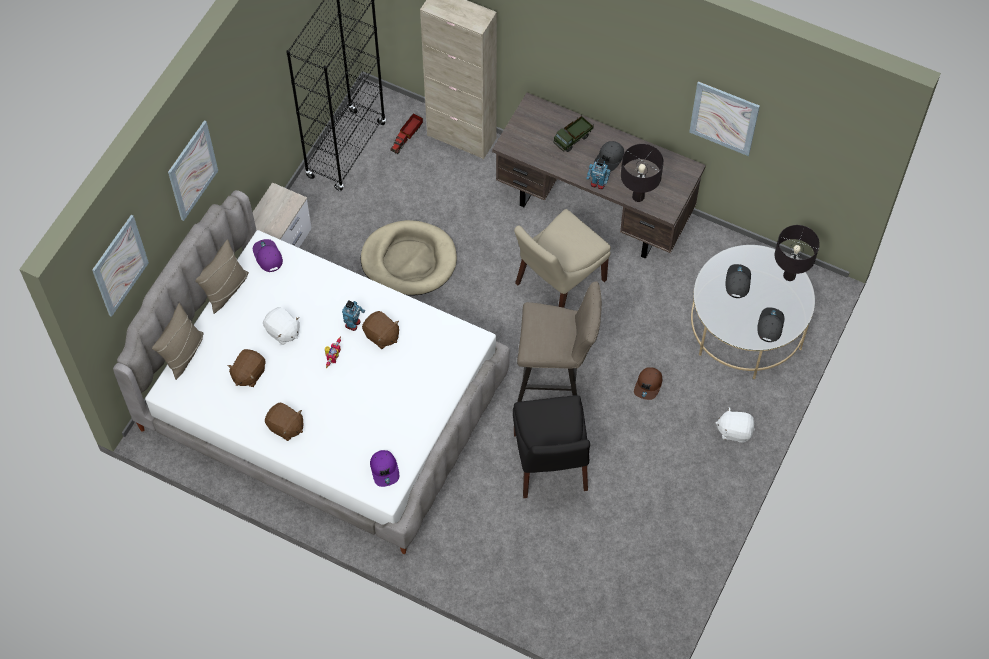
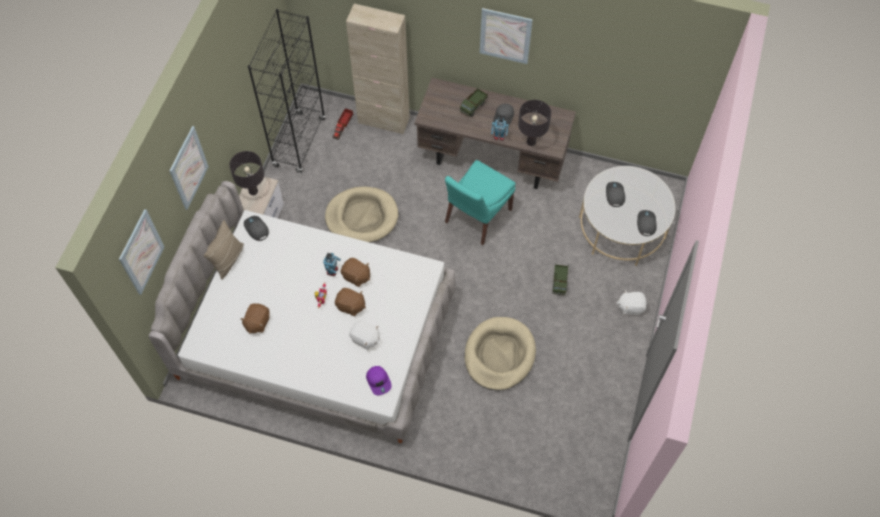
camera: 10 degrees left, 0 degrees up
(183, 354) = (202, 315): beige pillow -> none
(267, 257) = (256, 229): purple cap -> grey cap
(283, 332) = (278, 285): white plush toy -> white plush toy (365, 339)
(285, 427) = (294, 360): brown plush toy -> brown plush toy (350, 306)
(550, 465) = (499, 355): black chair -> beige dog bed
(556, 378) = (489, 288): beige stool -> none
(558, 284) = (476, 217): beige chair -> turquoise chair
(648, 385) = (559, 282): brown cap -> toy truck
(724, 118) = (591, 71): picture -> picture (505, 36)
(789, 276) = (651, 184): black table lamp -> black table lamp (253, 191)

